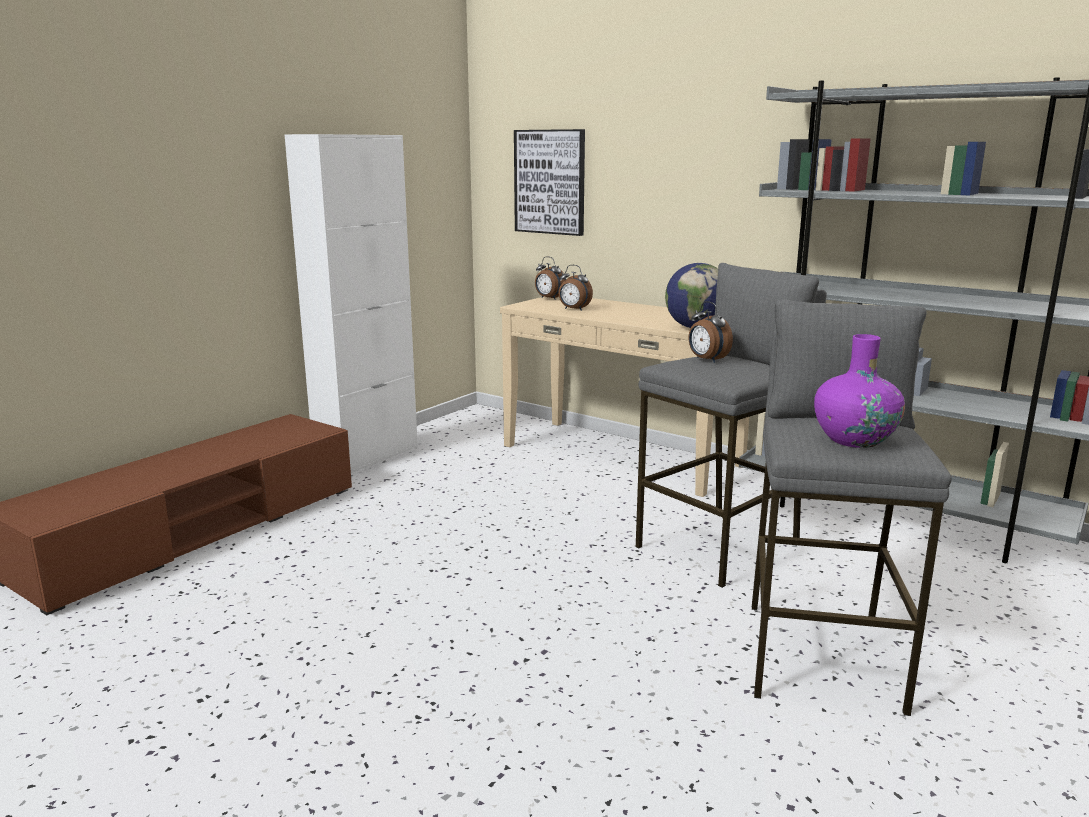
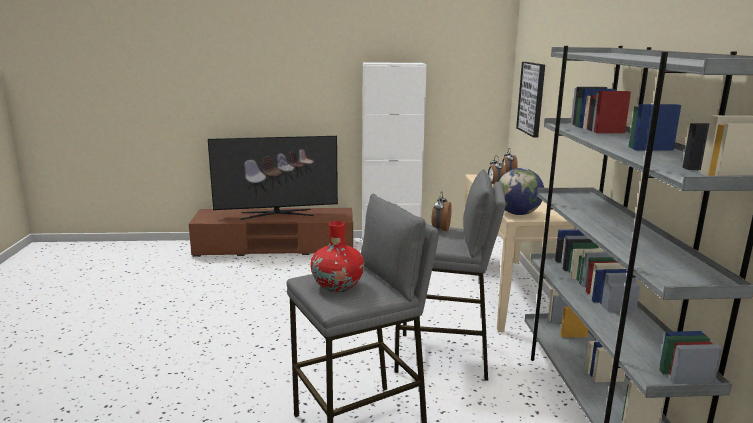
camera: 50 degrees right, 0 degrees up
(186, 461) = (276, 214): none -> television
(854, 439) = (337, 286): purple vase -> red vase

